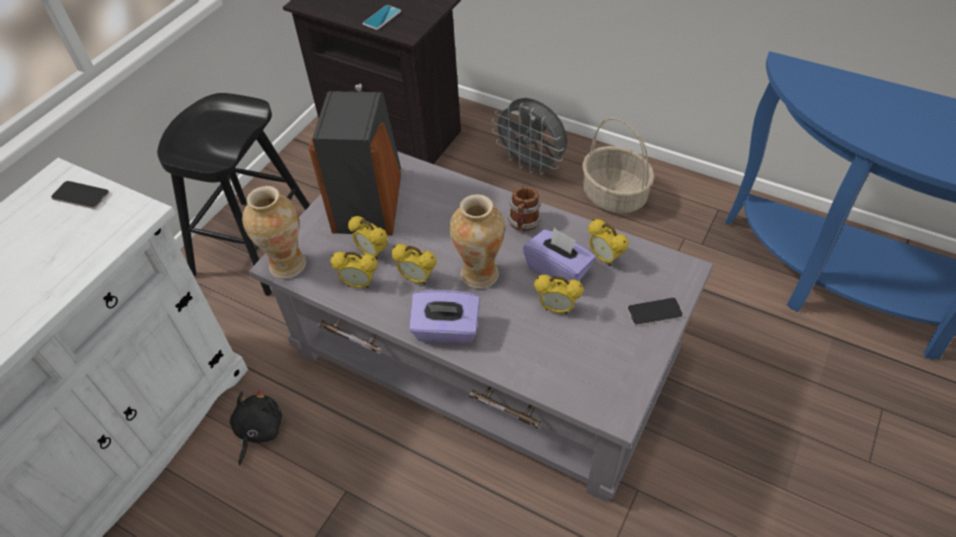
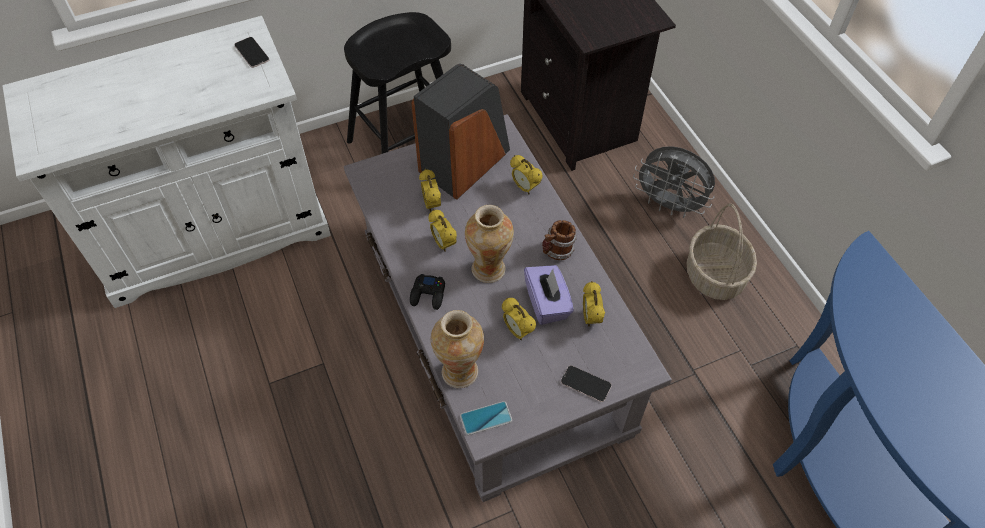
camera: 35 degrees right, 5 degrees up
(258, 430) = (304, 283): black plush toy -> none
(287, 264) = (370, 176): vase -> vase (459, 371)
(359, 284) = (403, 222): alarm clock -> alarm clock (525, 188)
(382, 18) = (583, 15): phone -> phone (486, 418)
(446, 330) = (428, 295): purple tissue box -> black game controller
(531, 164) = (669, 205): grey fan -> grey fan turned 45 degrees counterclockwise

